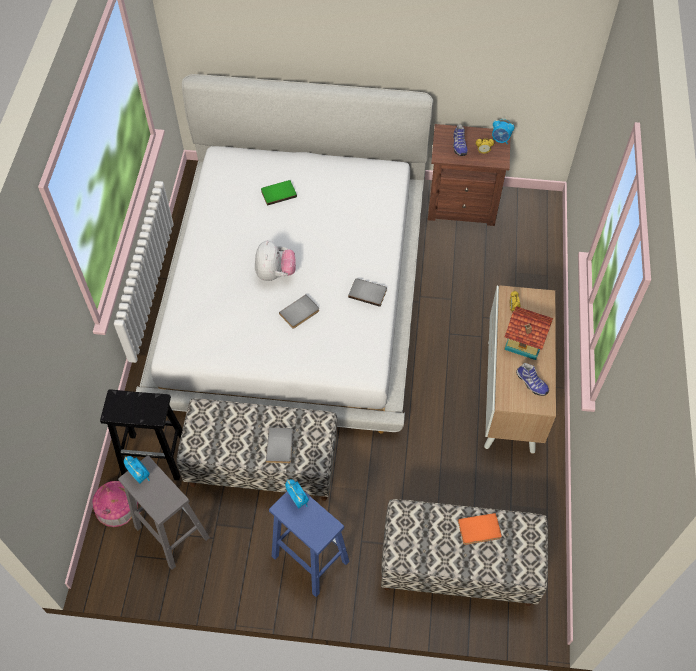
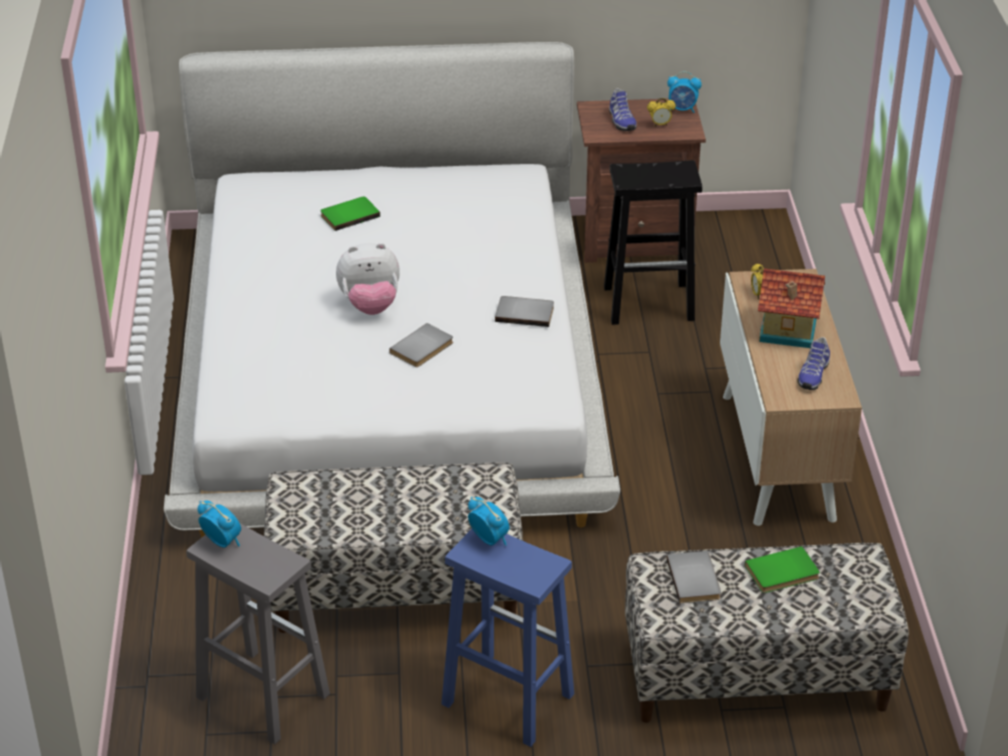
camera: 10 degrees left, 20 degrees down
(116, 506) = (157, 673): toy house -> none
(156, 456) = (211, 602): black stool -> black stool (650, 303)
(275, 273) = (370, 306): plush toy -> plush toy turned 90 degrees clockwise
(281, 446) = (435, 512): grey book -> grey book (695, 579)
(479, 531) = (783, 573): orange book -> green book
(531, 383) = (812, 375): shoe -> shoe turned 75 degrees clockwise

